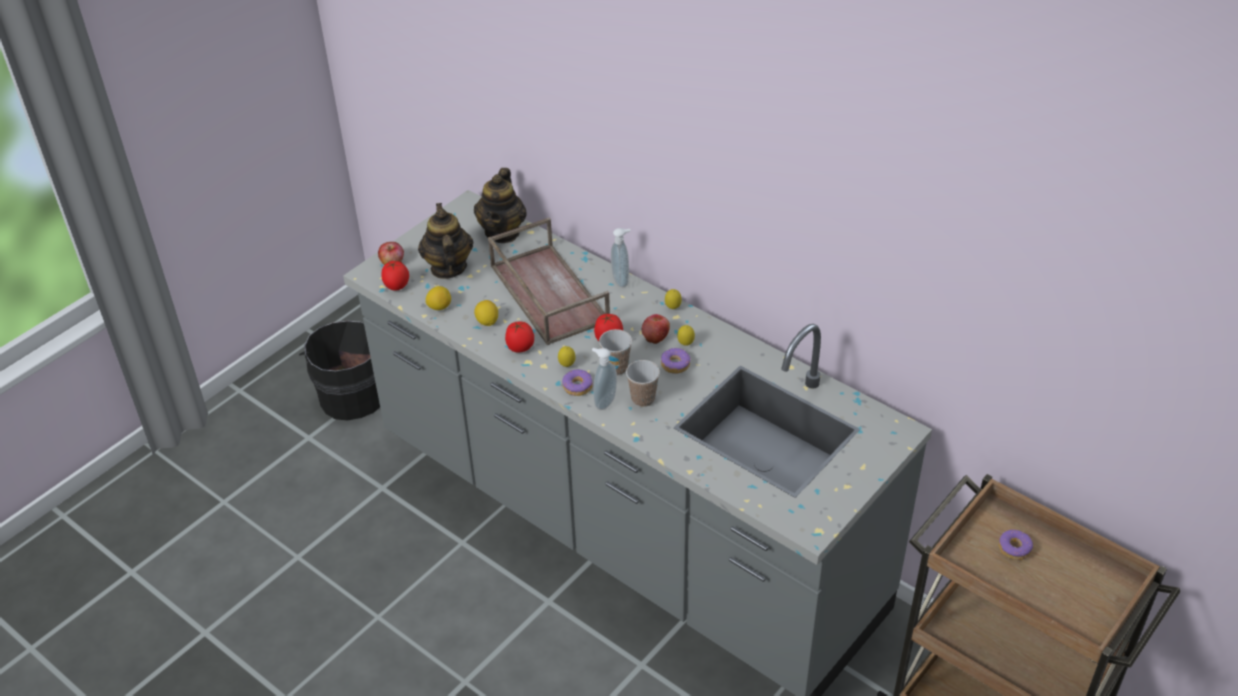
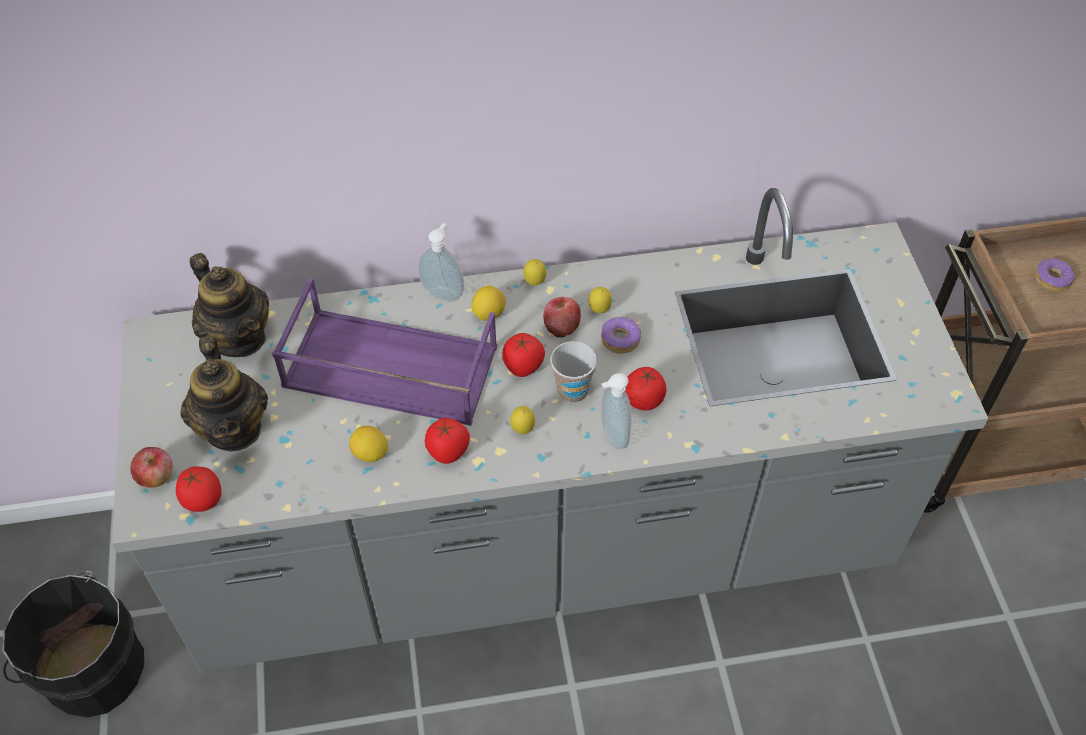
camera: 50 degrees left, 10 degrees up
(439, 307) = (291, 482): lemon -> lemon (488, 313)
(448, 268) = (234, 428): teapot -> teapot turned 135 degrees counterclockwise
(547, 293) = (388, 368): brown tray -> purple tray
(578, 387) = (566, 443): donut -> none
(643, 399) = (642, 401): cup -> tomato

